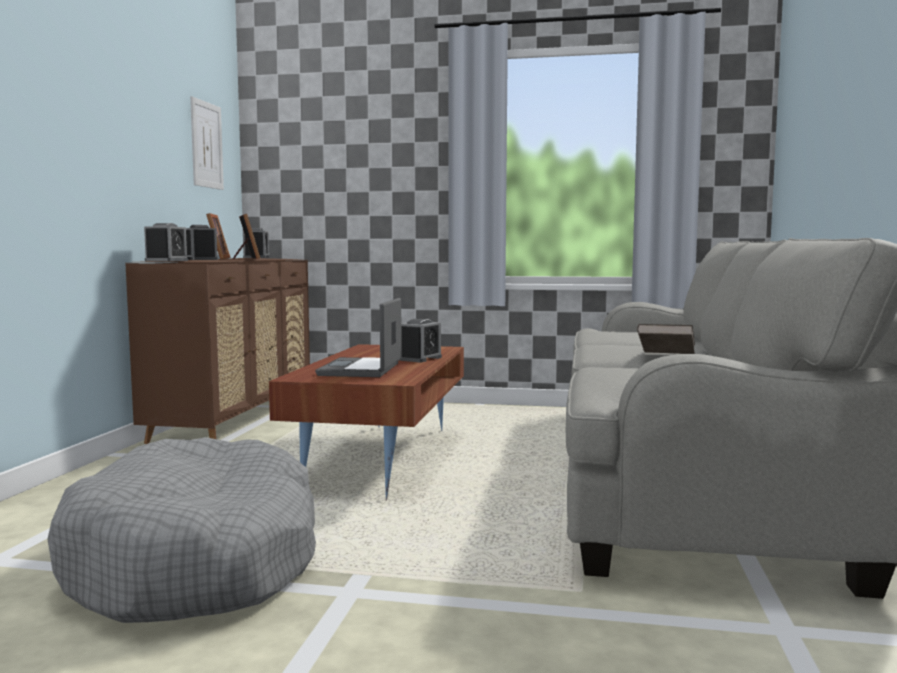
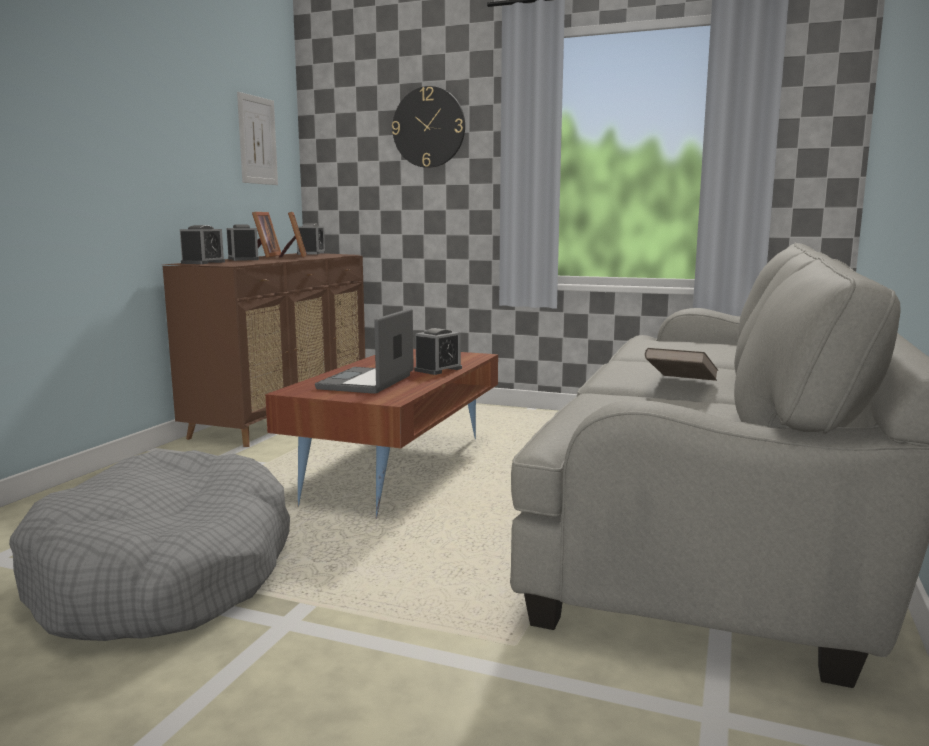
camera: 10 degrees right, 5 degrees up
(375, 137) = (429, 127): none -> wall clock

